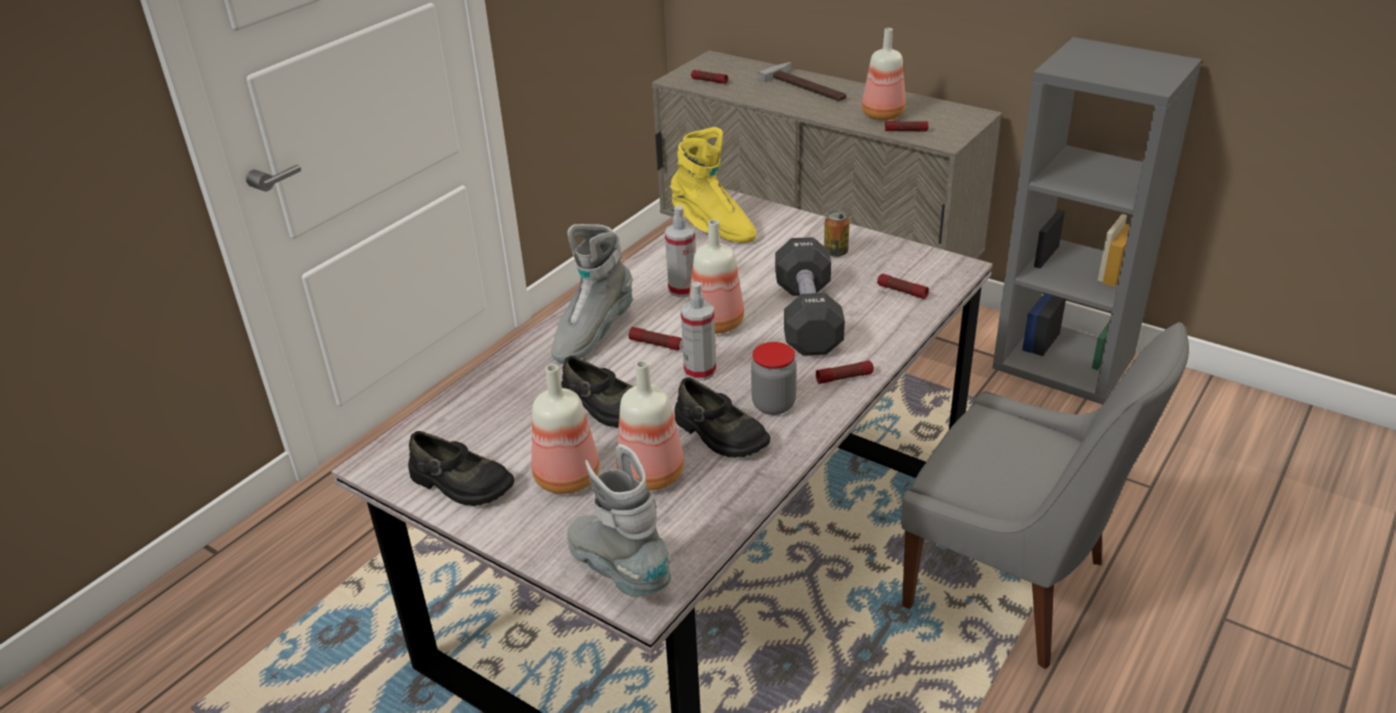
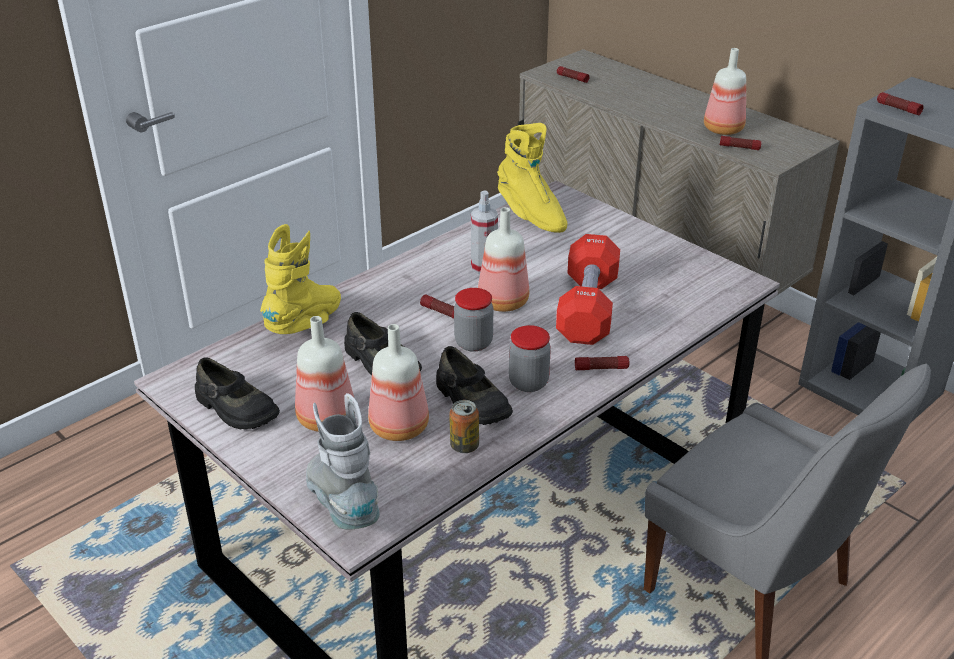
camera: 10 degrees right, 0 degrees up
(509, 378) = (306, 324): none -> yellow boot
(592, 334) = (390, 296): grey boot -> none
(700, 371) = (473, 343): spray bottle -> jar
(807, 317) = (587, 308): black dumbbell -> red dumbbell
(808, 86) = (663, 94): hammer -> none
(835, 252) = (635, 252): can -> can (464, 446)
(902, 291) = (683, 297): flashlight -> flashlight (898, 109)

